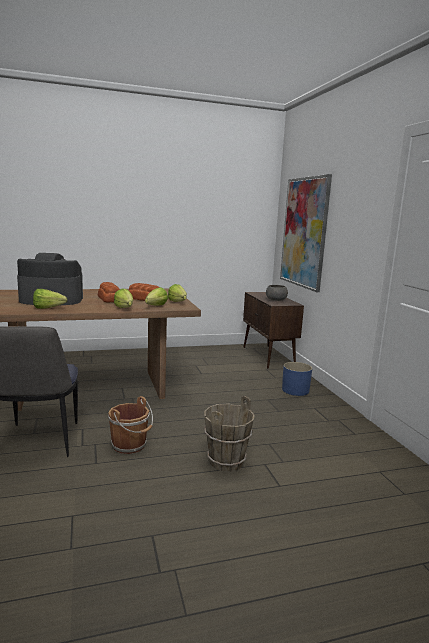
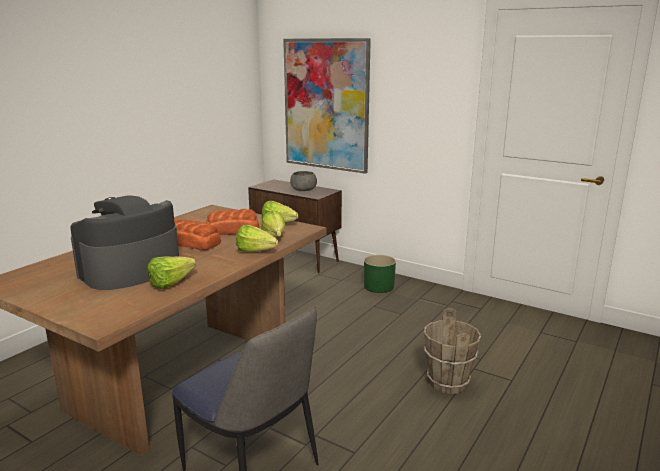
camera: 40 degrees left, 5 degrees up
(130, 445) = (350, 415): brown bucket -> none
(295, 390) = (379, 286): blue planter -> green planter

